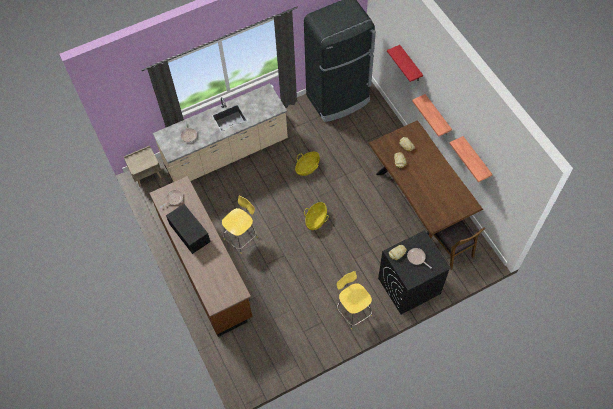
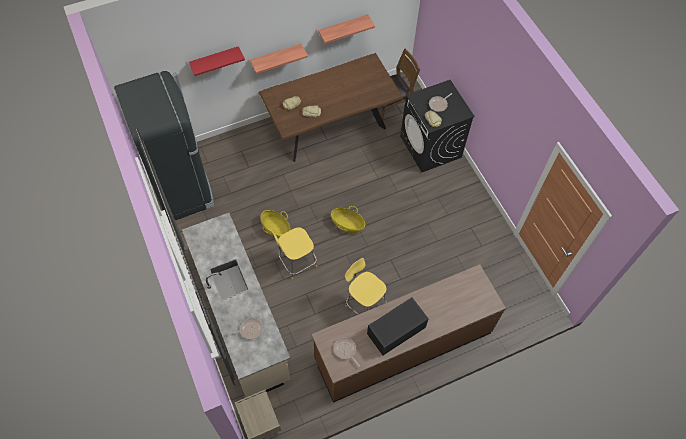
camera: 90 degrees left, 0 degrees up
(353, 311) = (458, 198): yellow stool -> yellow stool (296, 262)

